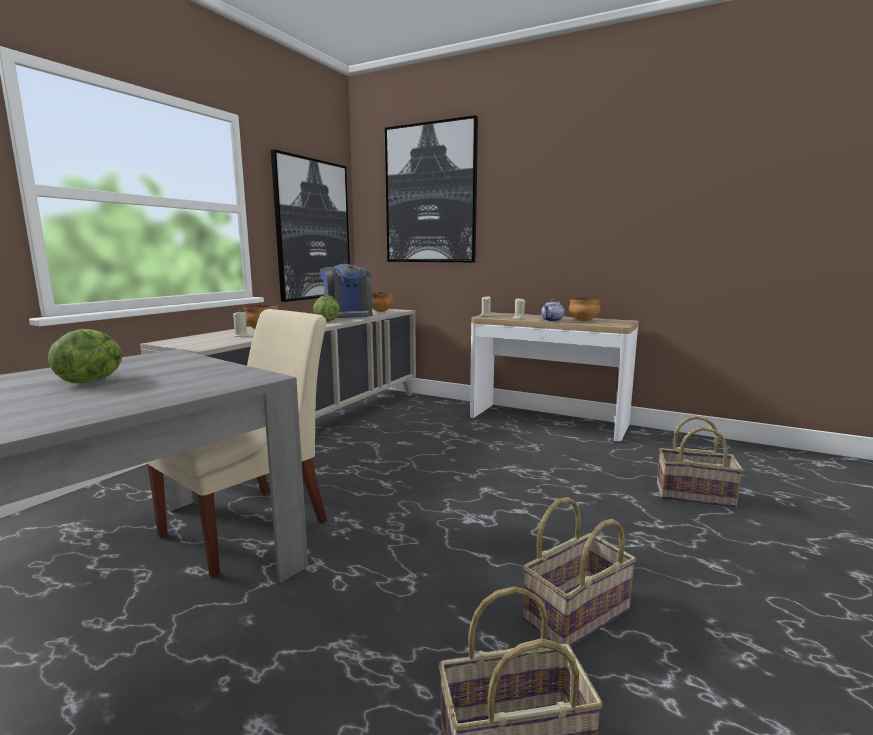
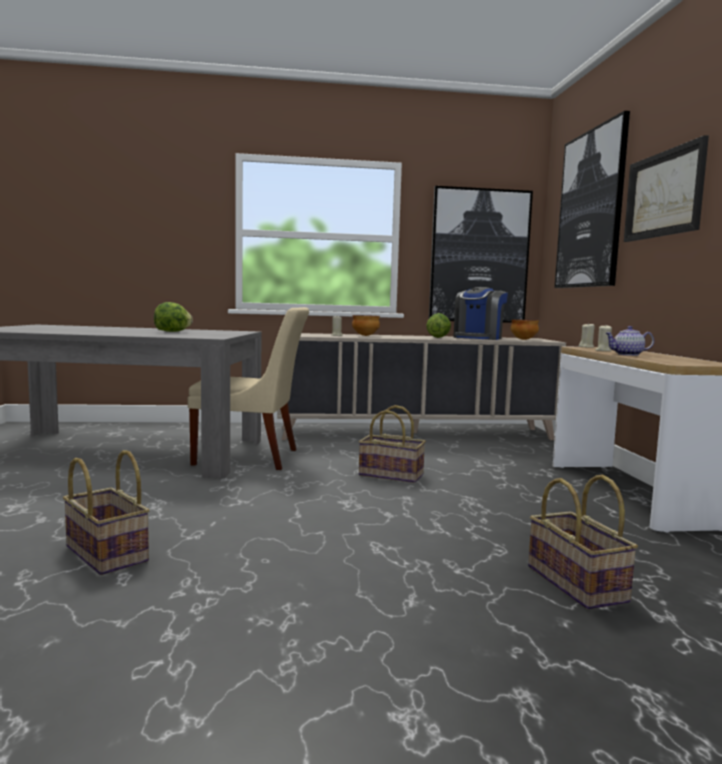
camera: 55 degrees right, 5 degrees down
(530, 193) = (664, 194): none -> picture
(575, 613) = (256, 552): basket -> basket (391, 475)
(583, 321) = (663, 358): bowl -> none

